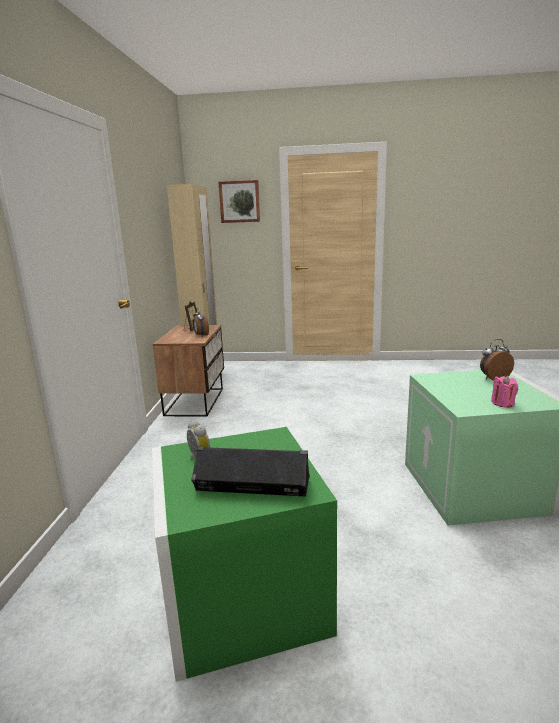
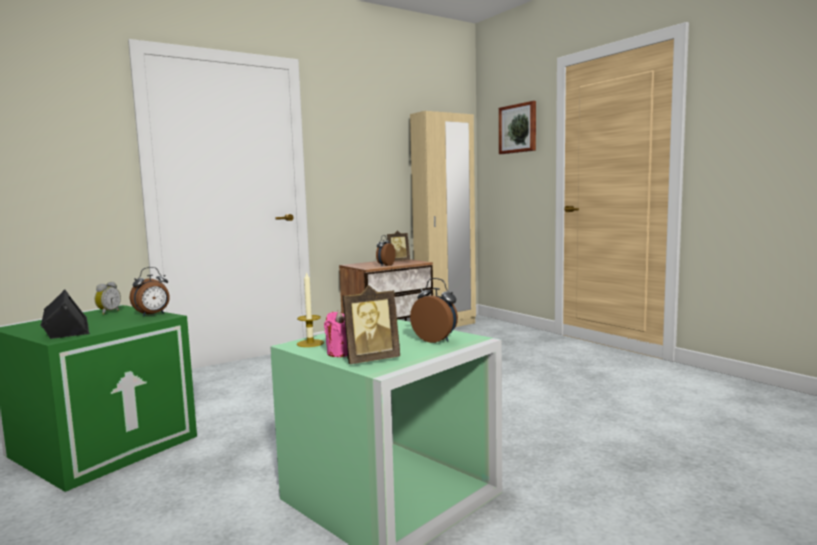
camera: 50 degrees right, 10 degrees down
(255, 438) = (153, 314): none -> alarm clock
(465, 405) = (310, 343): none -> candle
(529, 400) = (370, 360): none -> picture frame

